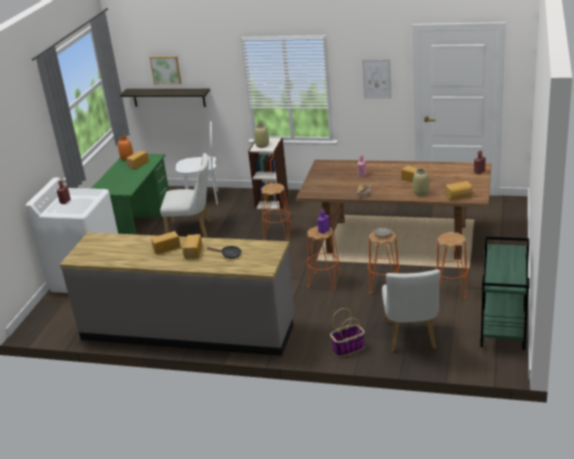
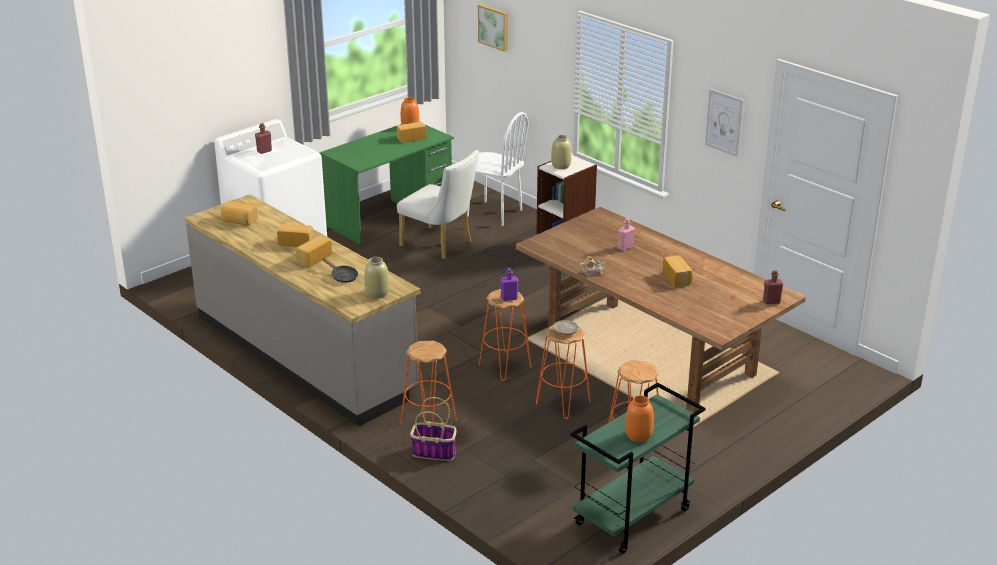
camera: 30 degrees right, 0 degrees up
(168, 97) = (492, 65): shelf -> none
(277, 233) = (524, 288): orange stool -> orange stool (429, 421)
(411, 338) = (514, 475): white chair -> none
(421, 193) = (660, 298): beige vase -> beige vase (377, 294)
(459, 196) = (699, 321): bread -> bread (239, 221)
(511, 269) = (639, 436): none -> orange vase

